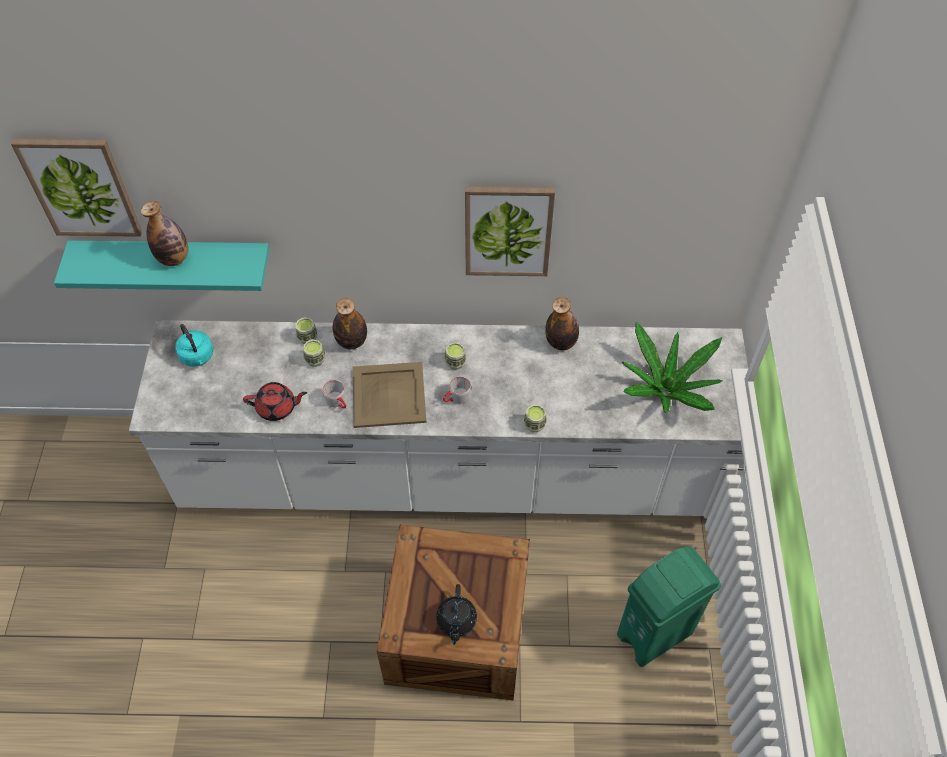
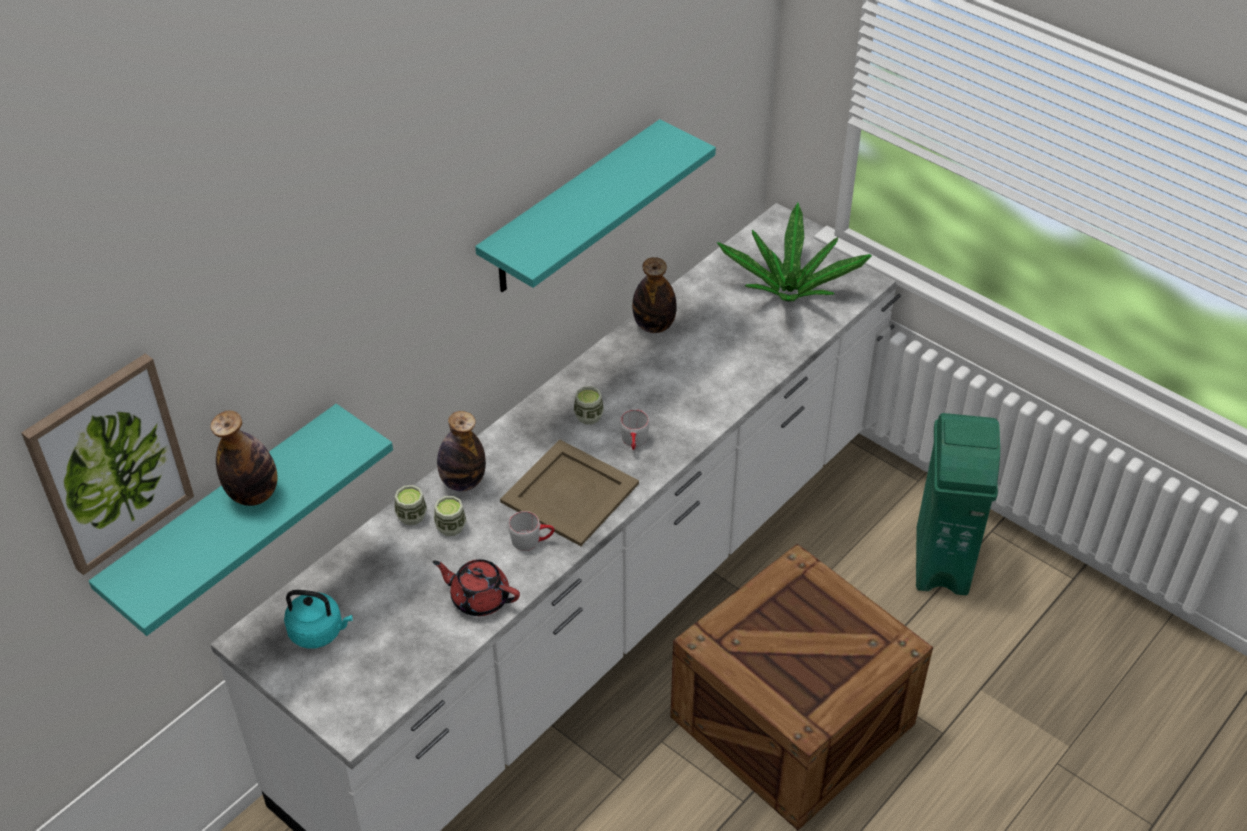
camera: 50 degrees left, 10 degrees down
(277, 407) = (479, 597): red teapot -> red teapot turned 105 degrees counterclockwise
(456, 621) = (836, 663): black teapot -> none
(508, 230) = (572, 209): picture -> turquoise shelf
(534, 425) = (731, 404): cup -> none

